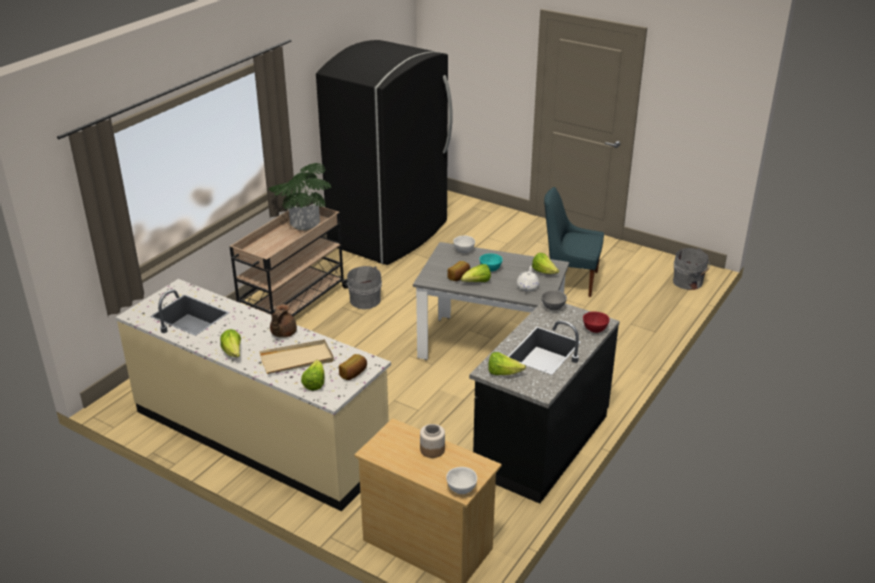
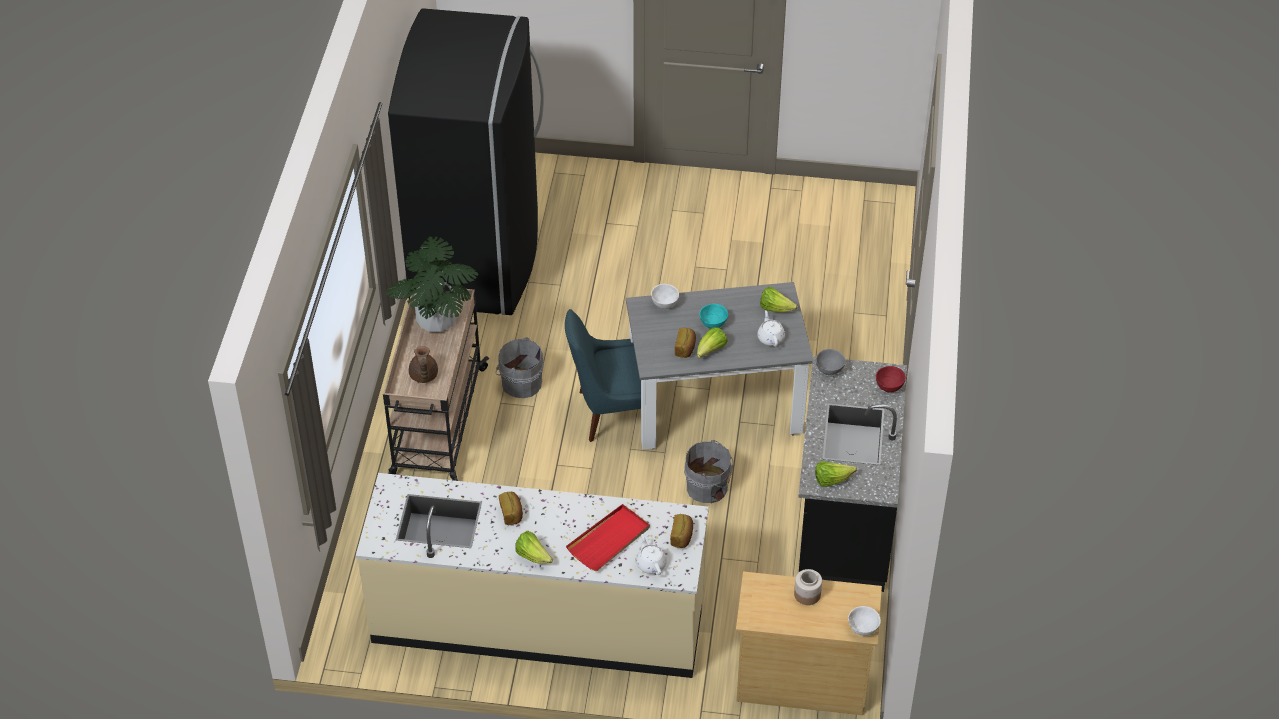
camera: 25 degrees left, 15 degrees up
(243, 324) = (511, 513): none -> bread
(282, 333) = (566, 510): brown teapot -> brown teapot (423, 376)
(297, 359) = (609, 540): beige tray -> red tray
(314, 383) = (651, 563): lettuce -> white teapot
(569, 281) = (749, 266): blue chair -> blue chair (610, 413)
(689, 282) = (888, 223): grey bucket -> grey bucket (709, 487)

